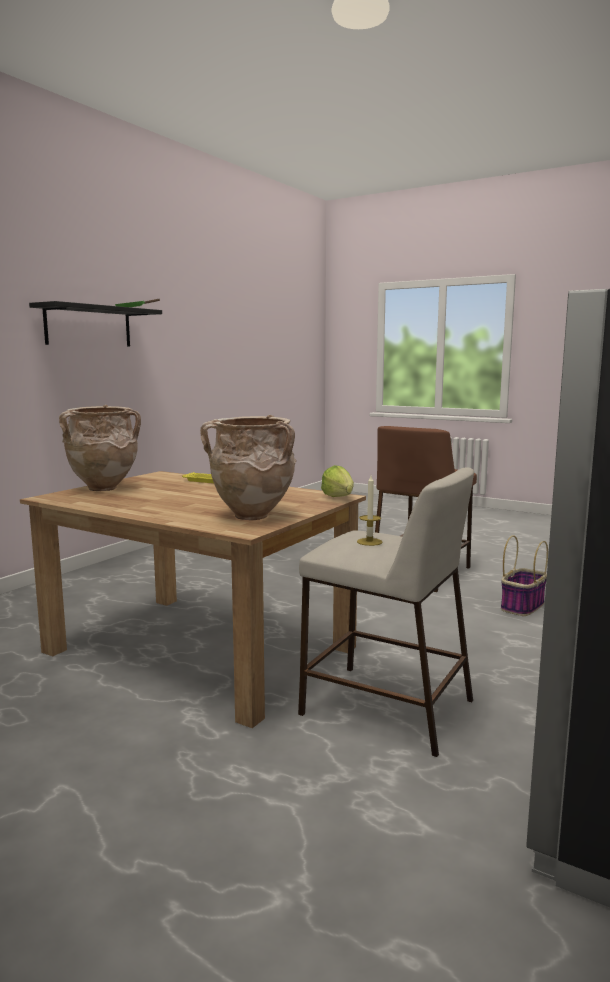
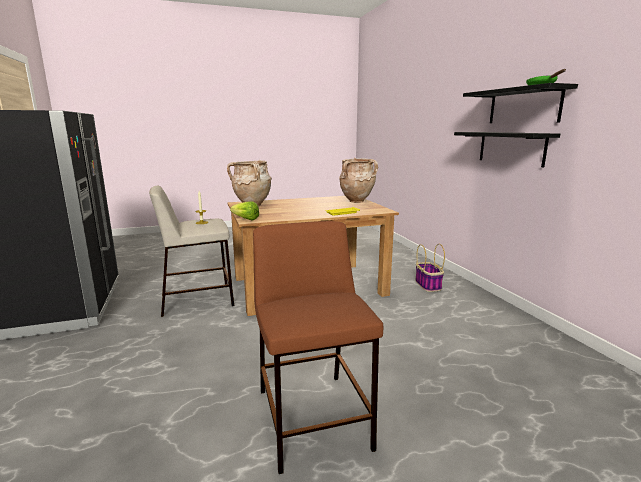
camera: 130 degrees right, 5 degrees up
(83, 376) = (511, 148): none -> black shelf
(522, 606) = (166, 415): basket -> basket (428, 285)

